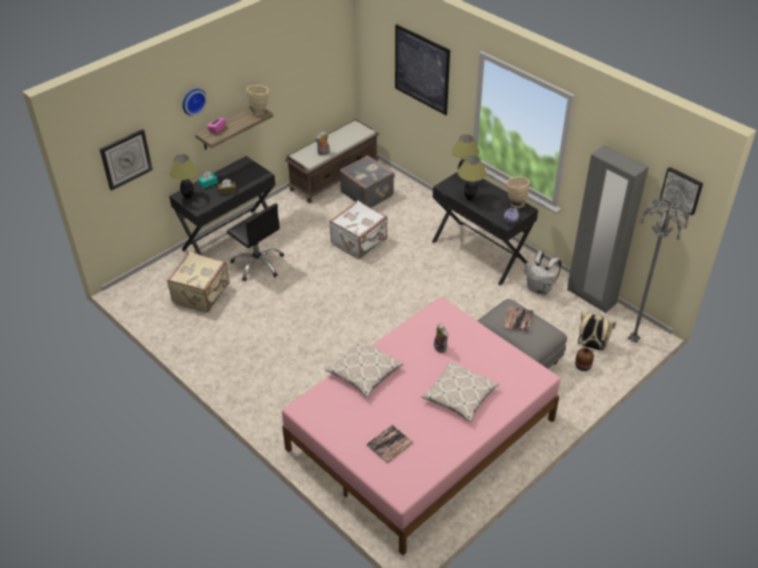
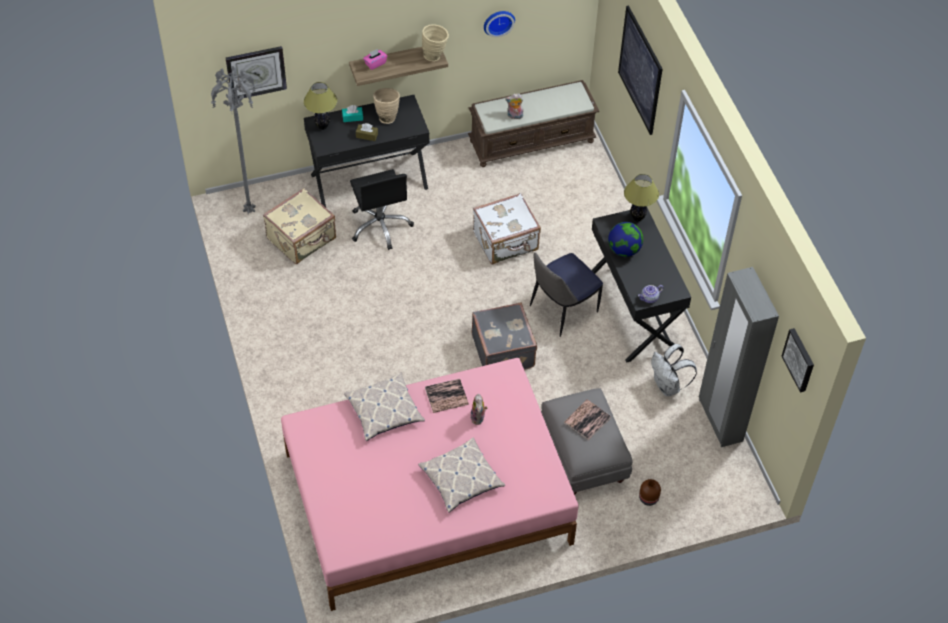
camera: 25 degrees right, 10 degrees up
(193, 101) = (351, 28): wall clock -> wall clock (498, 21)
(367, 193) = (555, 180): grey suitcase -> grey suitcase (504, 351)
(389, 444) = (359, 499): book -> book (446, 396)
(430, 270) = (562, 310): none -> chair
(469, 198) = (624, 250): table lamp -> globe
(515, 203) = (671, 278): beige vase -> beige vase (386, 116)
(591, 346) = (676, 479): beige backpack -> none
(633, 340) = (728, 493): grey floor lamp -> grey floor lamp (250, 211)

